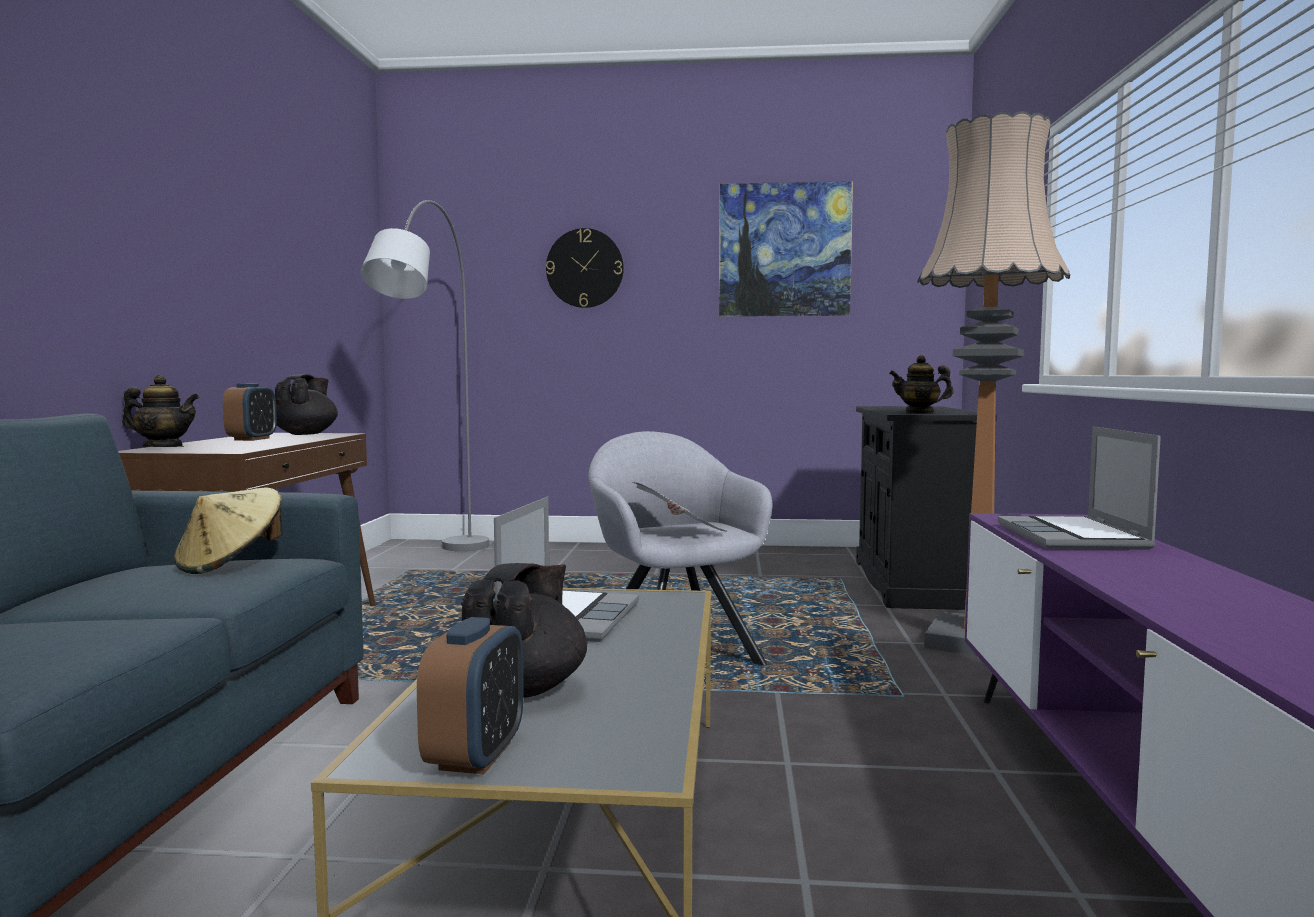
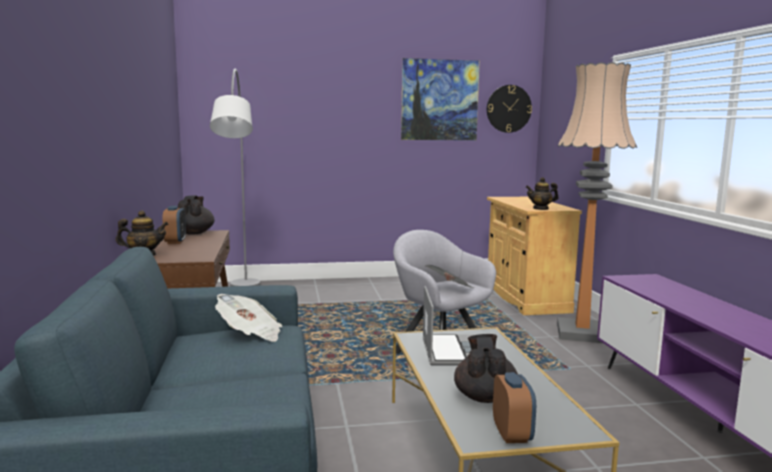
camera: 15 degrees left, 5 degrees up
(231, 564) = (250, 334): beige hat -> newspaper
(584, 268) = (318, 108): wall clock -> wall clock (508, 108)
(914, 583) = (525, 298): black cabinet -> beige cabinet
(1074, 537) = (667, 292): laptop -> none

